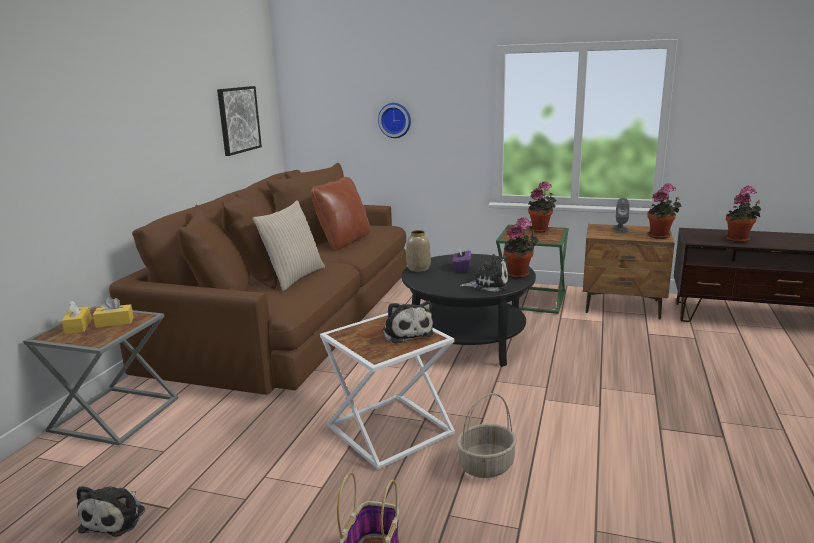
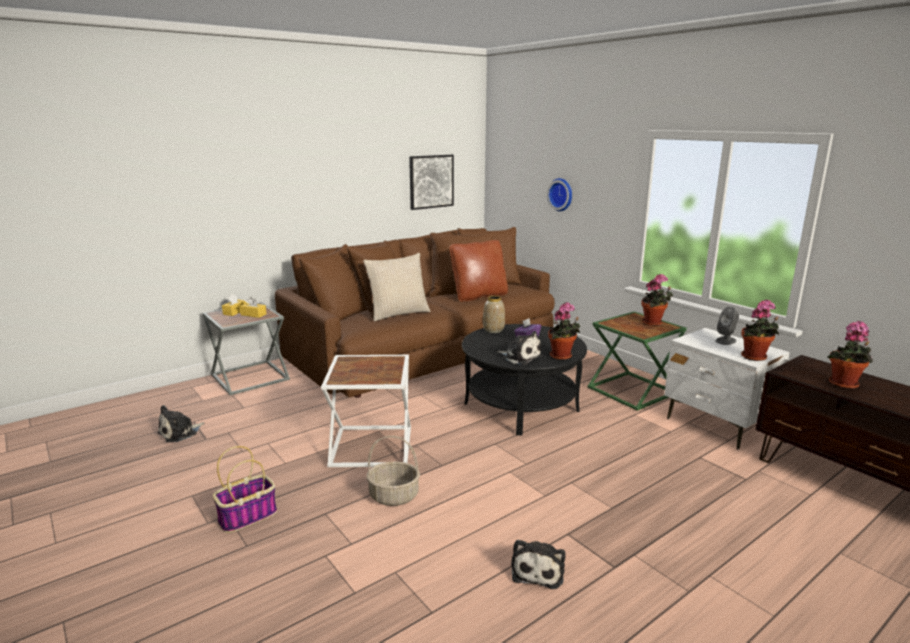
camera: 35 degrees right, 0 degrees up
(406, 332) = (383, 371): plush toy -> plush toy (538, 570)
(622, 307) = (716, 425): brown nightstand -> white nightstand

